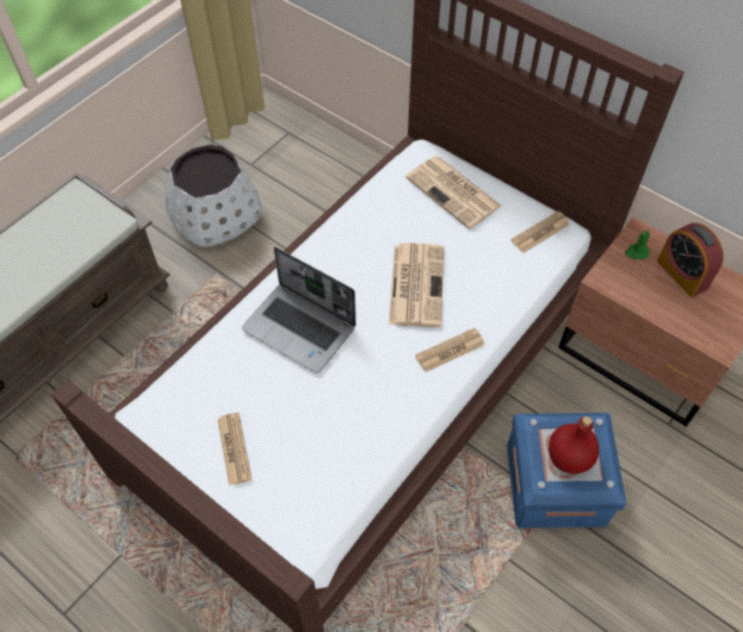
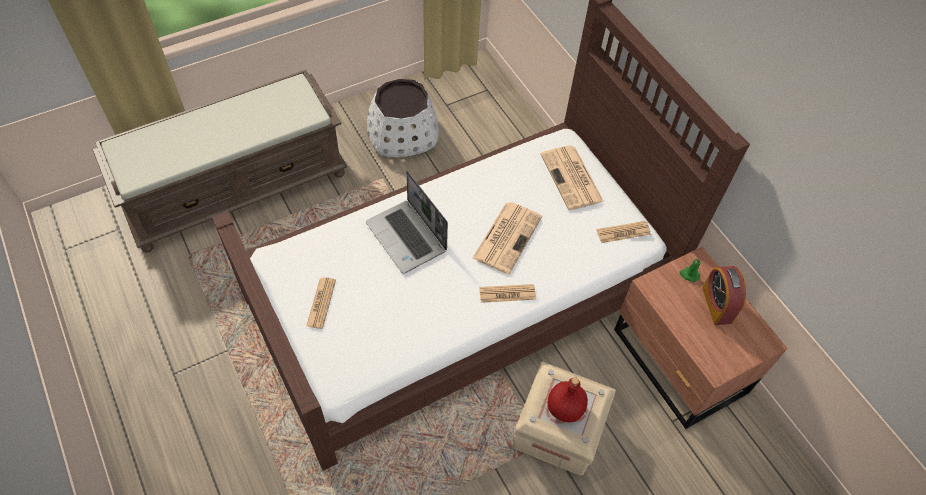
camera: 20 degrees right, 0 degrees up
(555, 484) = (558, 429): blue storage box -> beige storage box

